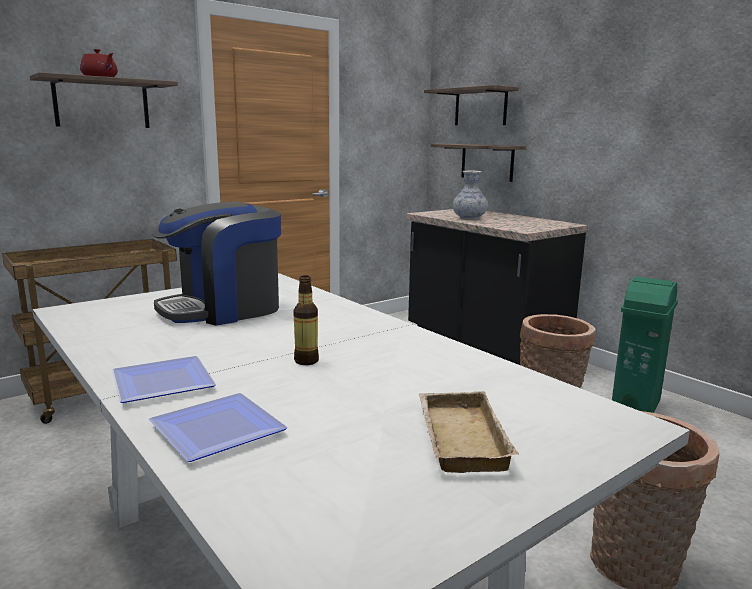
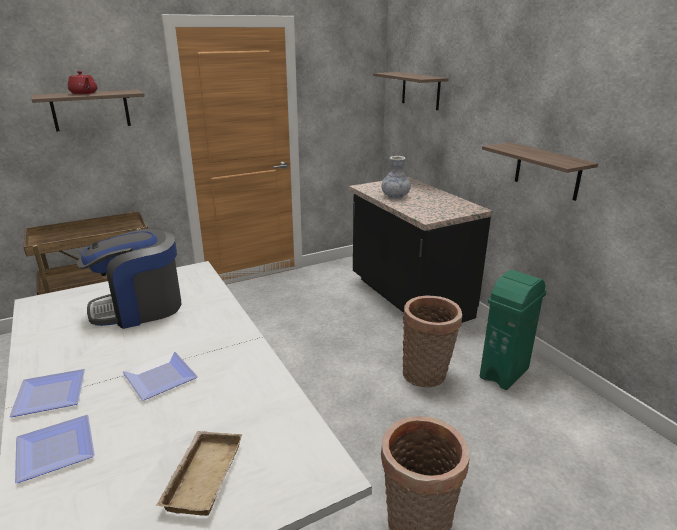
camera: 10 degrees right, 10 degrees up
(306, 361) = (157, 377): bottle -> plate
(487, 162) = (424, 140): shelf -> shelf (547, 171)

